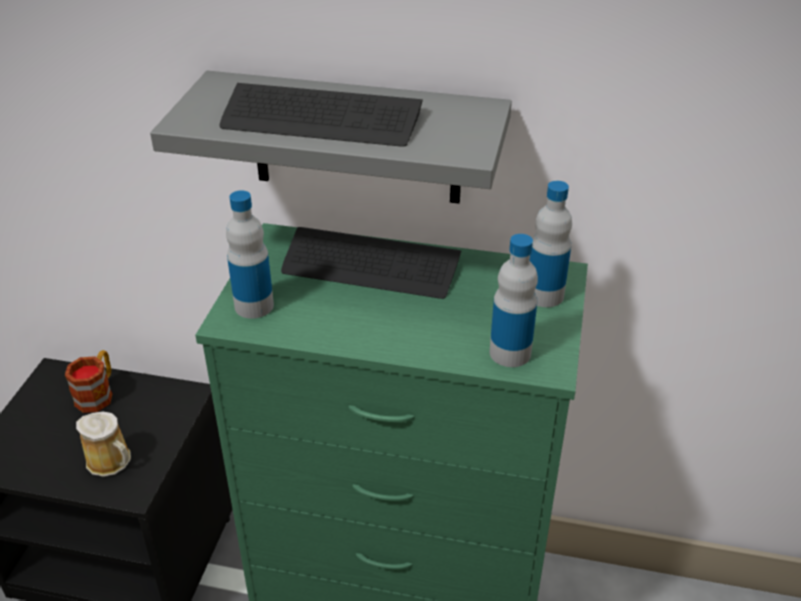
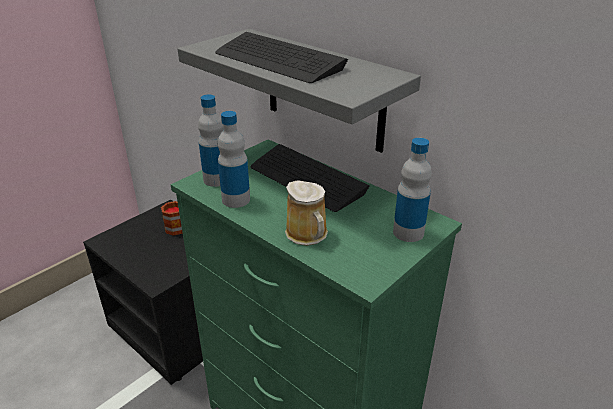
camera: 30 degrees right, 5 degrees down
(111, 462) = (158, 263): mug -> mug (308, 235)
(510, 353) = (347, 260): bottle -> bottle (236, 199)

